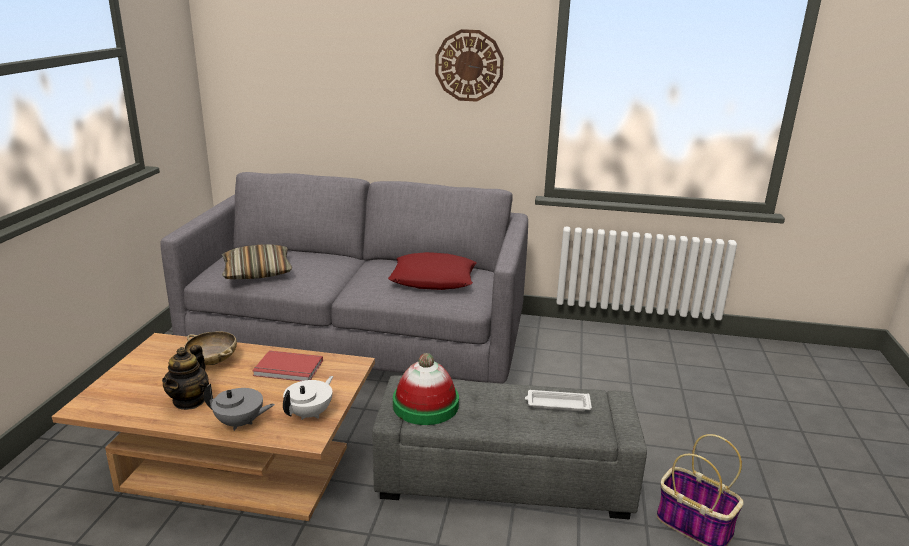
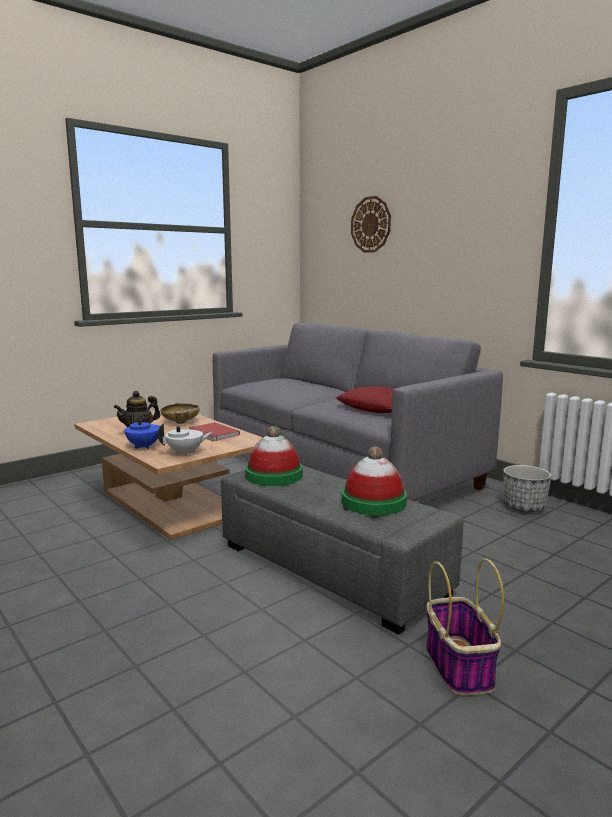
camera: 40 degrees right, 10 degrees down
(240, 423) = (144, 447): grey teapot -> blue teapot
(257, 272) = (266, 386): pillow -> none
(469, 65) = (471, 234): wall clock -> wall clock (371, 224)
(557, 404) = (373, 502): white tray -> hat
(561, 339) = (524, 507): none -> planter

